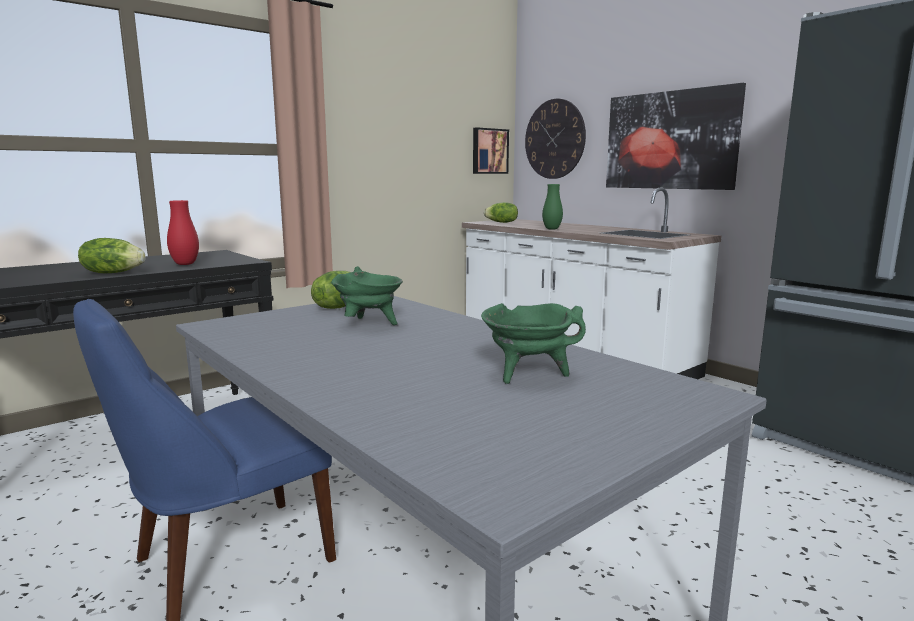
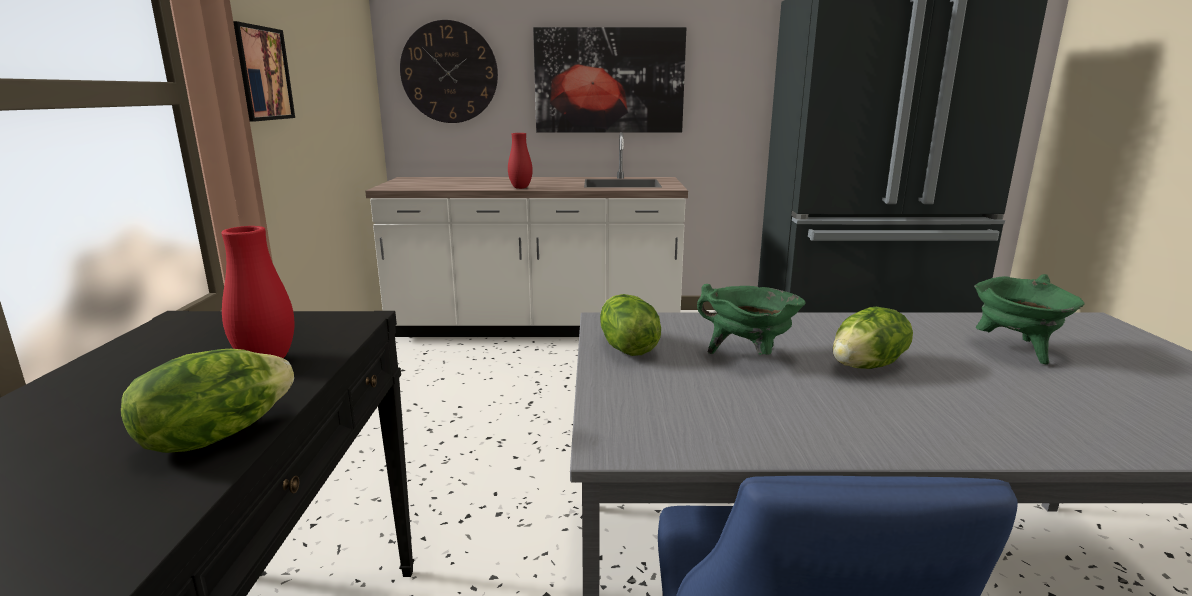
camera: 50 degrees left, 5 degrees up
(489, 151) = (363, 86): picture -> picture (257, 73)
(501, 222) = (417, 185): lettuce -> lettuce (868, 366)
(552, 229) = (520, 188): green vase -> red vase

